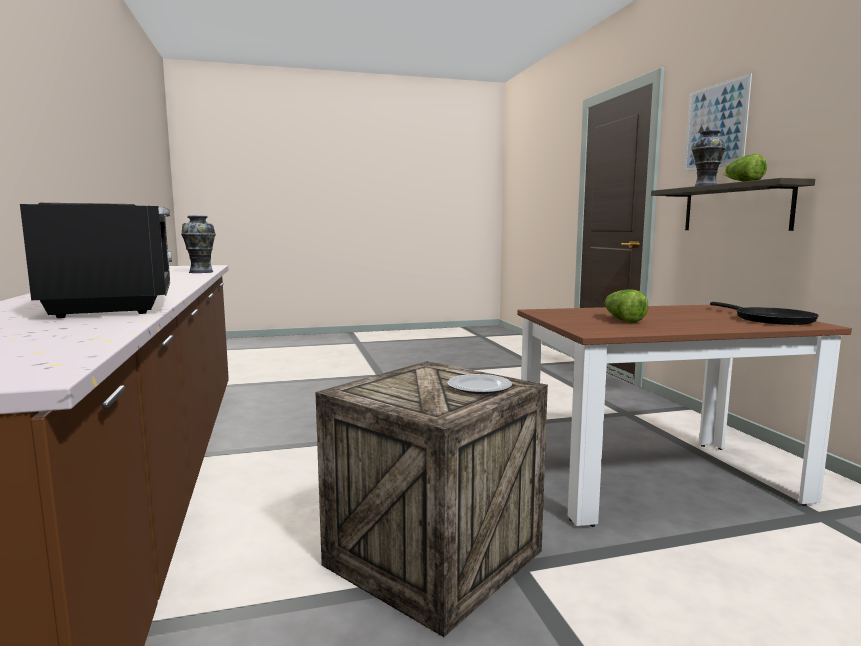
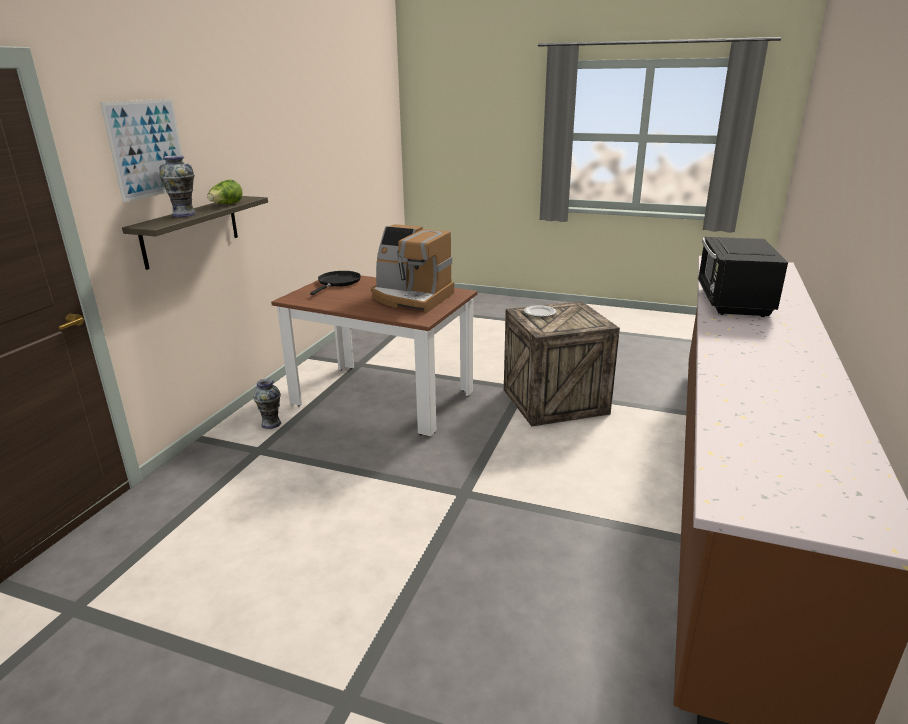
camera: 145 degrees left, 15 degrees up
(201, 272) = (722, 416): vase -> vase (271, 423)
(622, 320) = (411, 298): lettuce -> coffee machine

